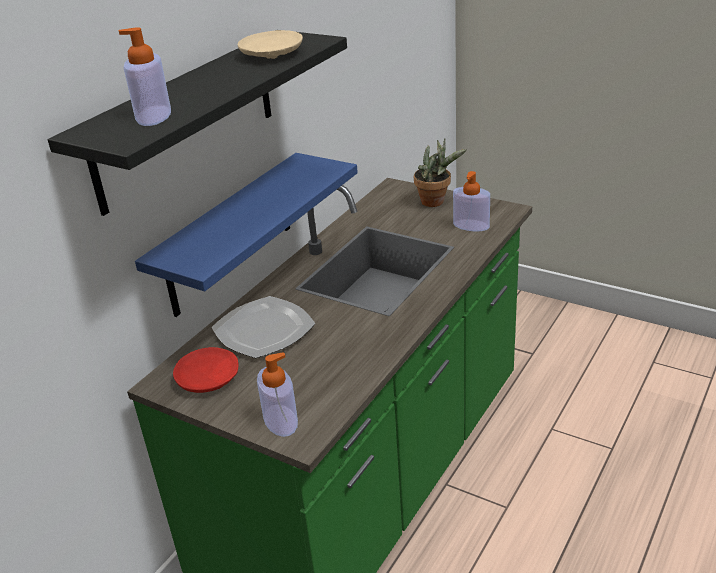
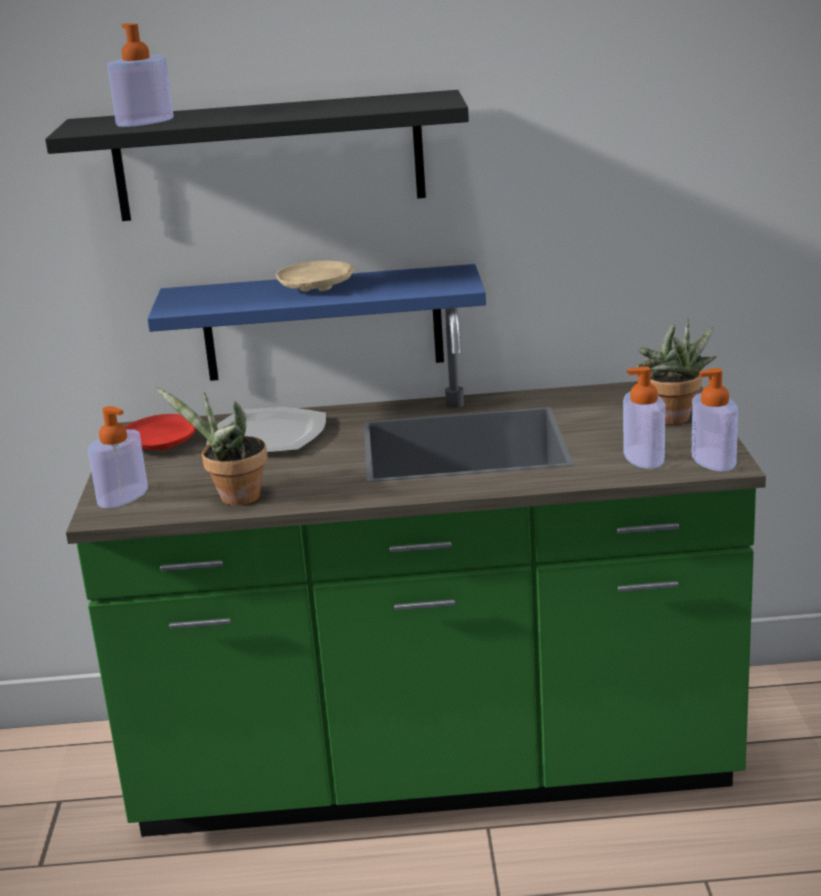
camera: 55 degrees right, 10 degrees down
(271, 54) = (365, 105): beige plate -> beige plate (315, 287)
(349, 373) = (233, 498): none -> potted plant
(498, 210) = (713, 460): none -> soap dispenser

